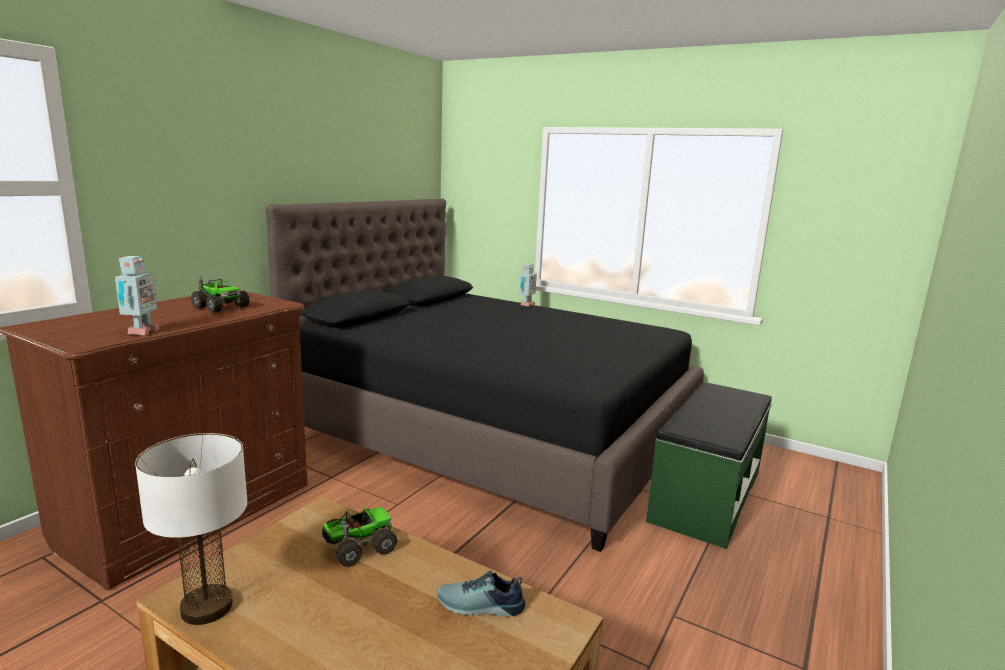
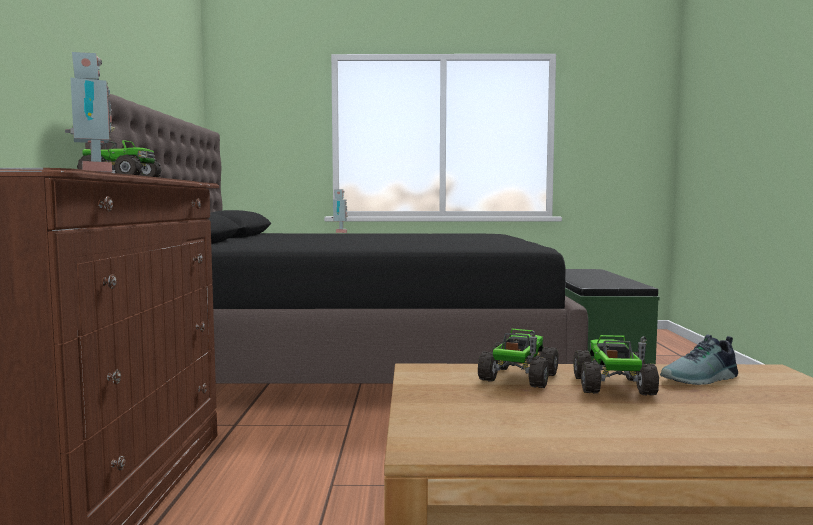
camera: 30 degrees left, 10 degrees down
(207, 608) = (485, 443): table lamp -> none
(396, 585) = (612, 387): none -> toy truck

